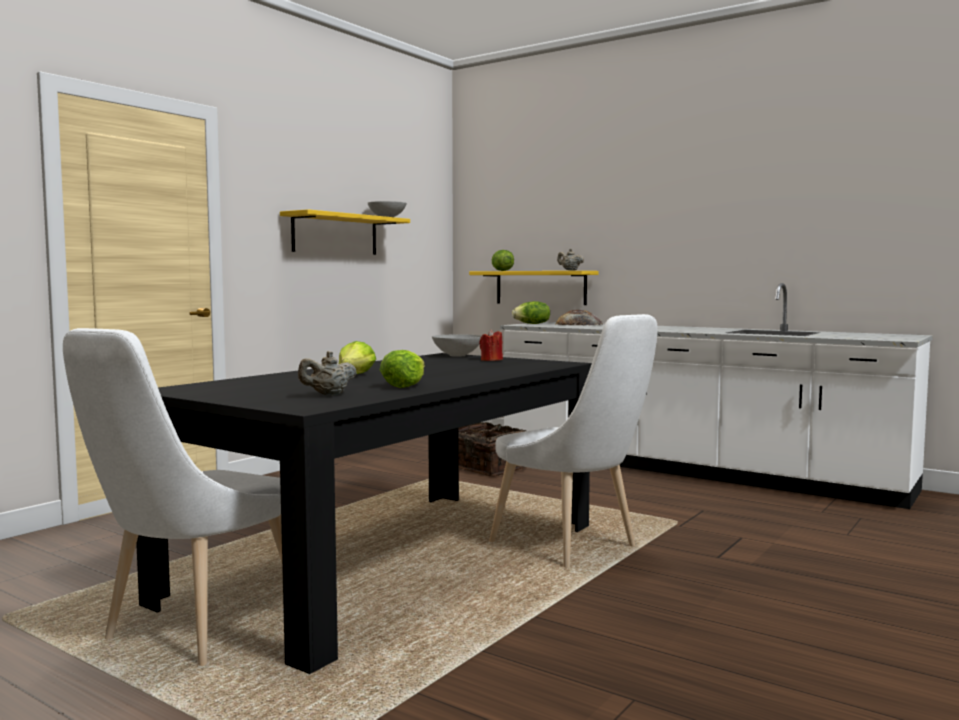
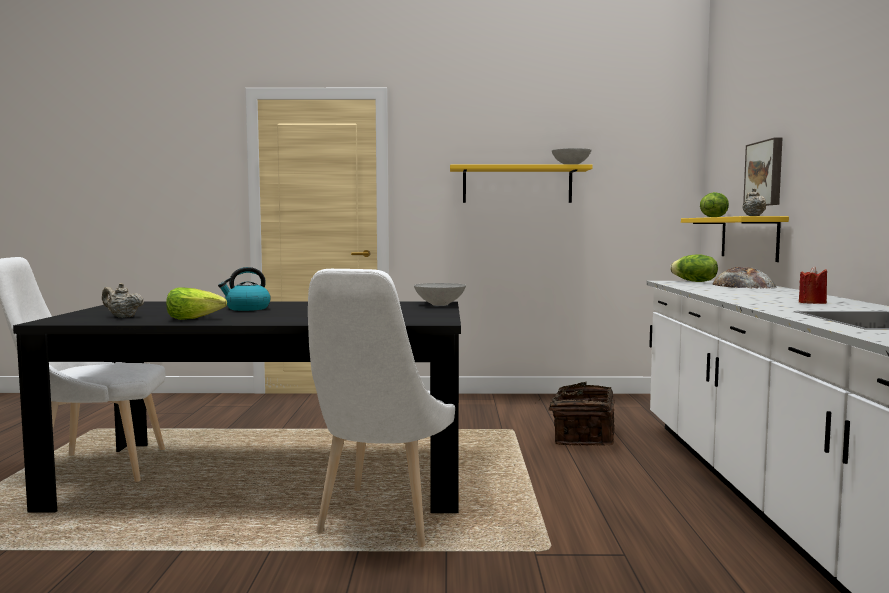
camera: 55 degrees right, 0 degrees up
(355, 375) = (247, 308): lettuce -> kettle
(491, 360) = (419, 311): red candle -> red candle (812, 303)
(562, 237) = (765, 173): none -> picture

